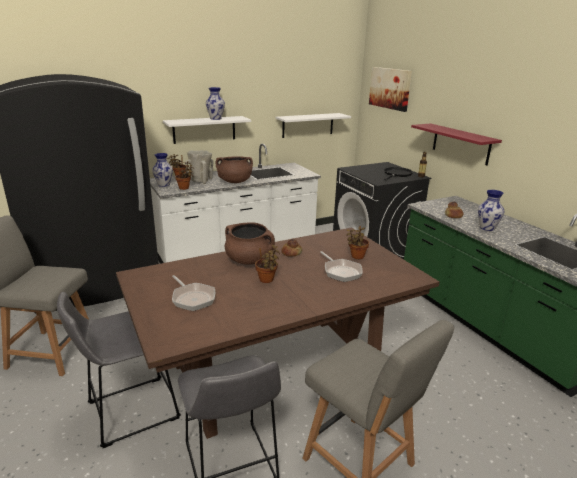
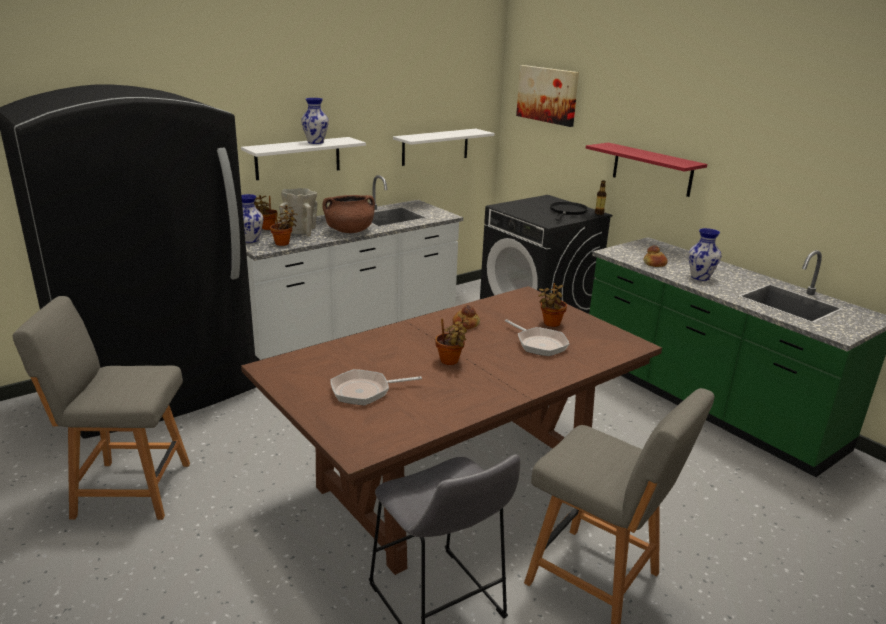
camera: 10 degrees left, 0 degrees up
(128, 412) = (275, 555): grey stool -> none
(192, 298) = (365, 391): frying pan -> frying pan turned 120 degrees clockwise
(249, 260) = (416, 338): brown cooking pot -> none

